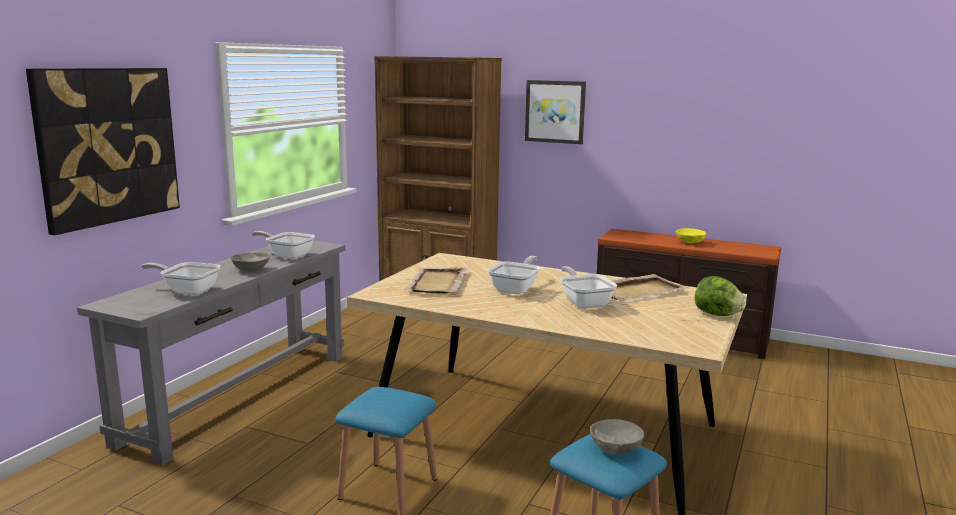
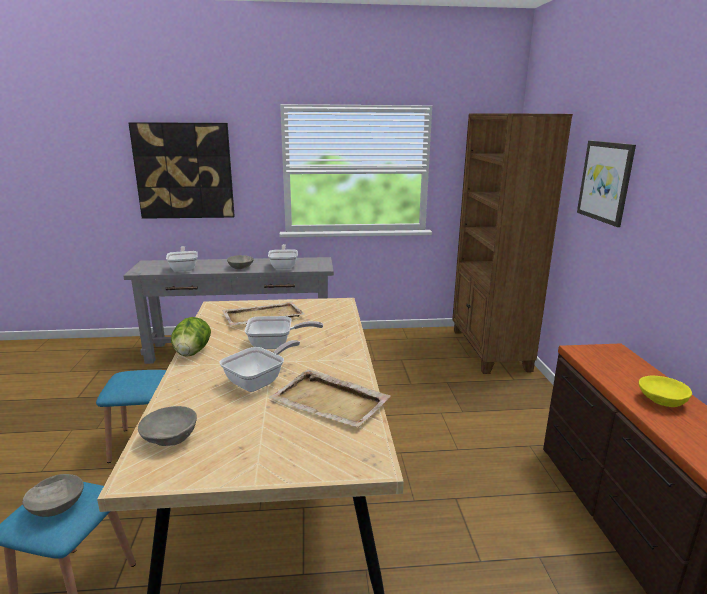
camera: 60 degrees right, 5 degrees up
(654, 335) = (171, 438): none -> grey bowl
(717, 314) = (278, 469): lettuce -> lettuce (192, 353)

